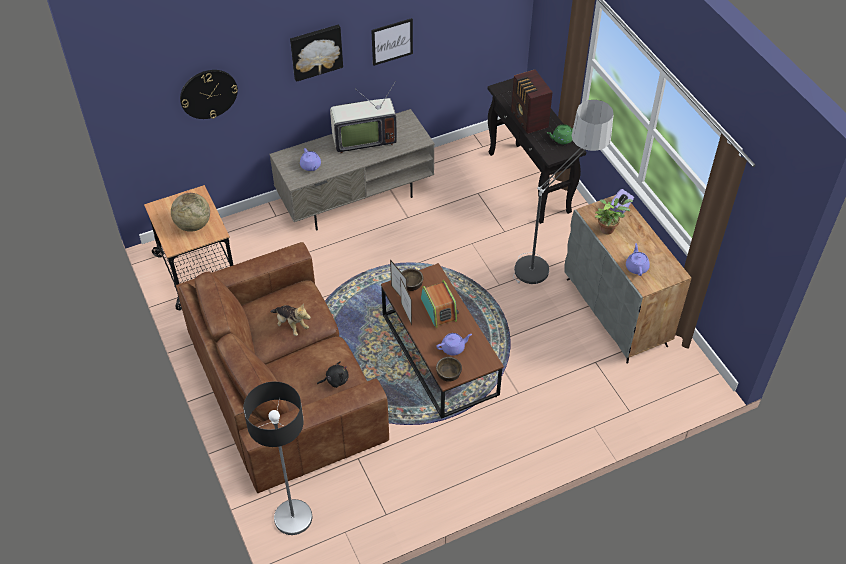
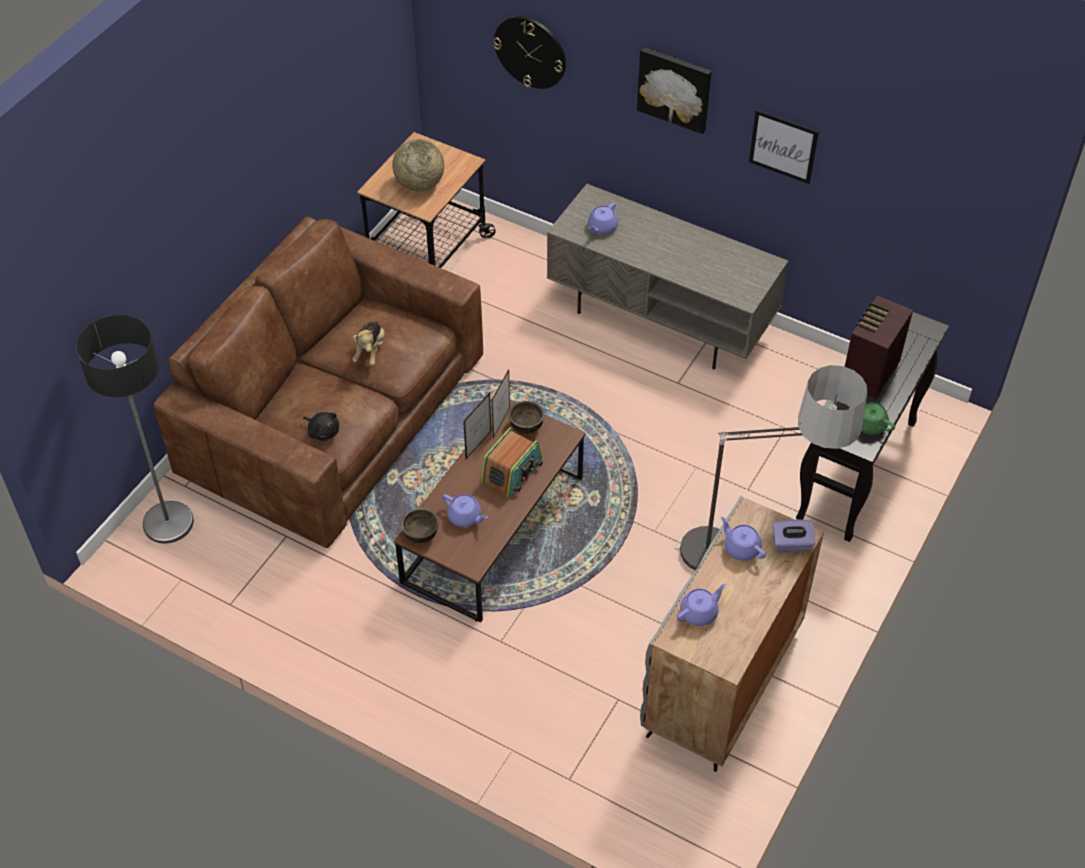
camera: 55 degrees right, 0 degrees up
(362, 139) = (691, 246): television -> none
(608, 228) = (741, 548): potted plant -> purple teapot

